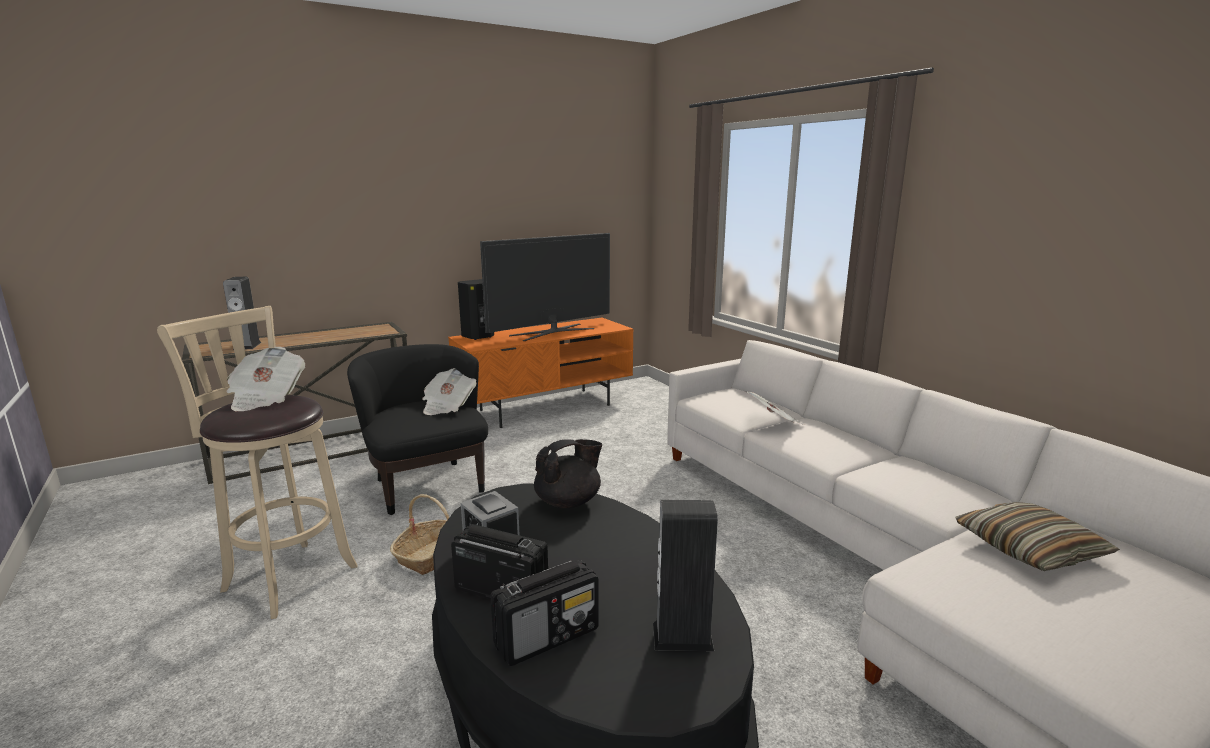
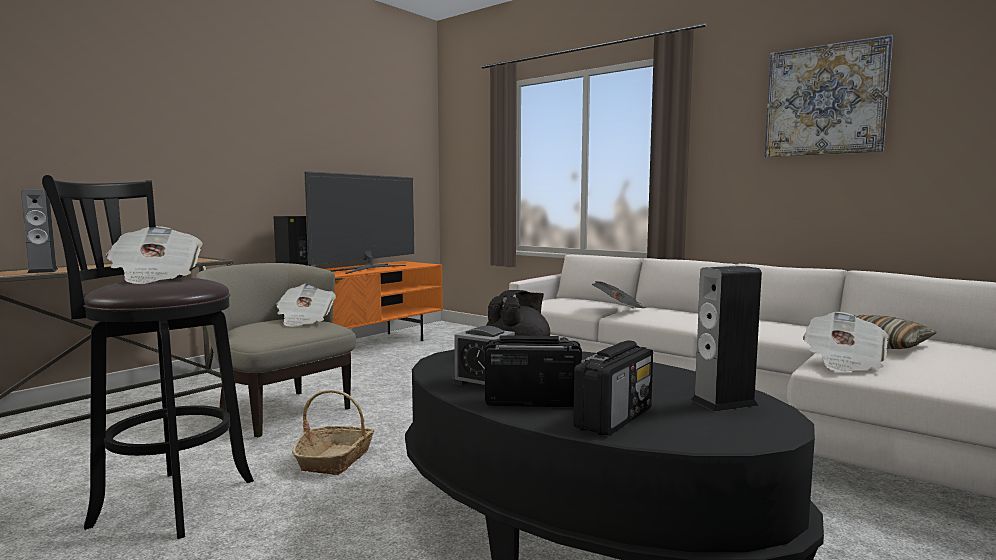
camera: 20 degrees left, 10 degrees down
(286, 576) = (167, 501): beige stool -> black stool
(426, 485) = (280, 411): black armchair -> beige armchair
(944, 575) = (843, 362): none -> newspaper
(1080, 185) = (825, 100): none -> picture

